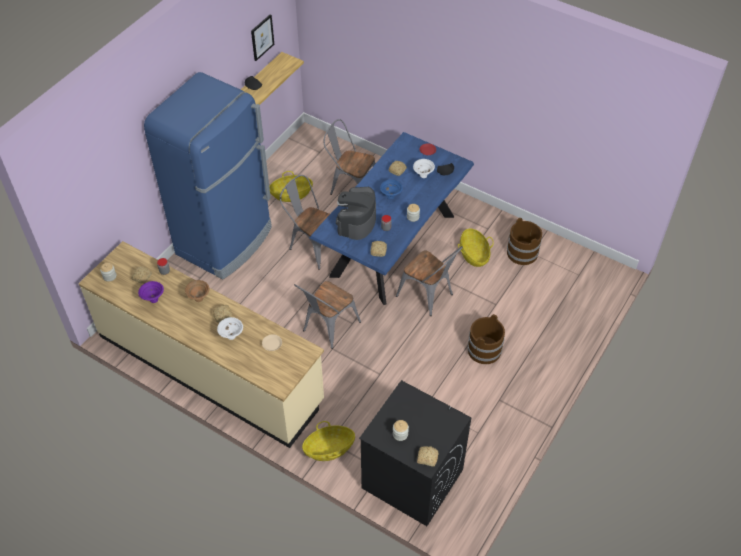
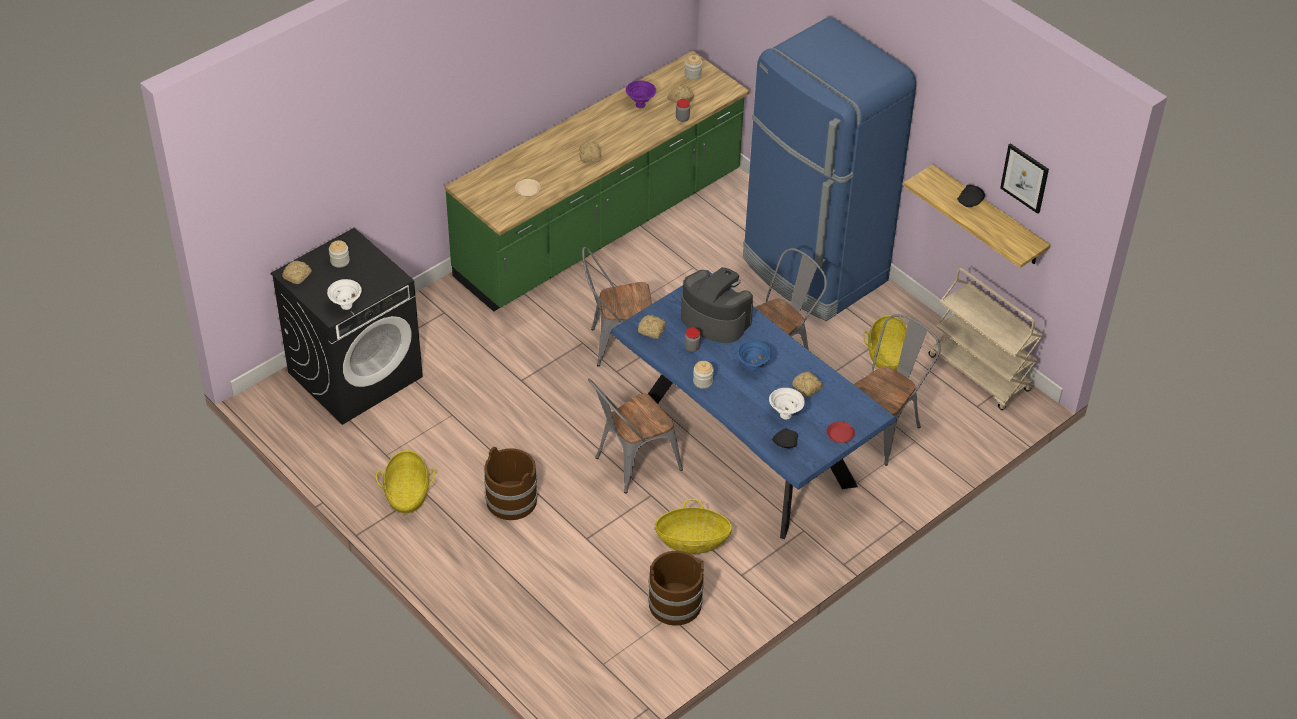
camera: 105 degrees right, 5 degrees down
(199, 298) = (626, 140): brown bowl -> none
(210, 368) = (600, 226): beige counter -> green counter
(232, 336) = (555, 159): white bowl -> white bowl (346, 306)
(293, 154) = (980, 373): none -> beige cart
(327, 328) = (618, 345): grey chair -> grey chair turned 60 degrees counterclockwise
(329, 449) = (433, 309): basket -> basket (407, 493)

